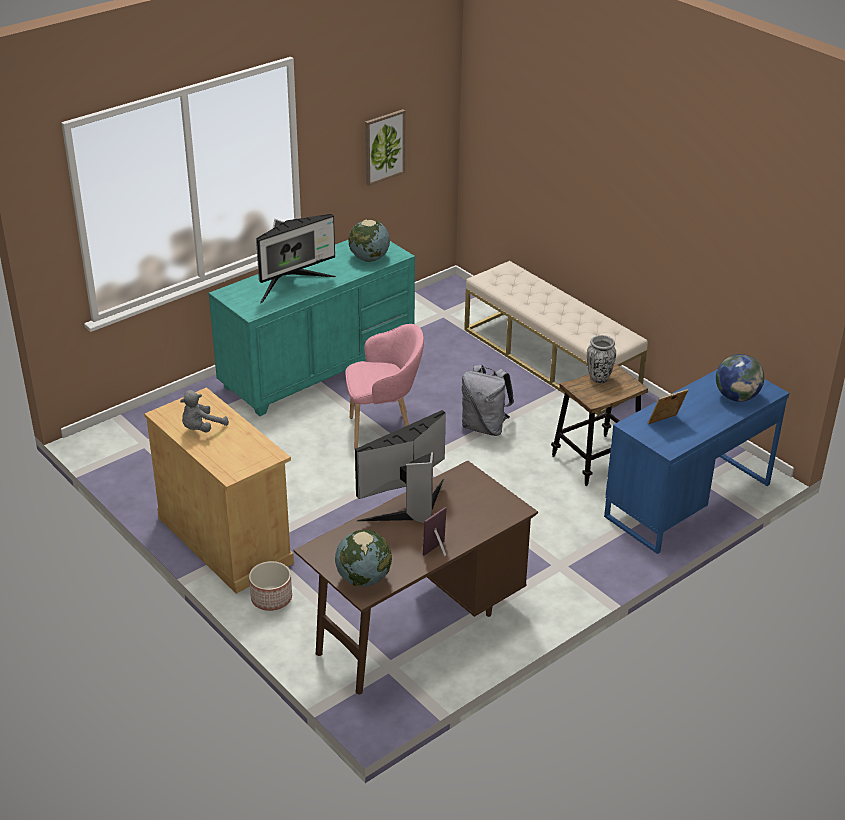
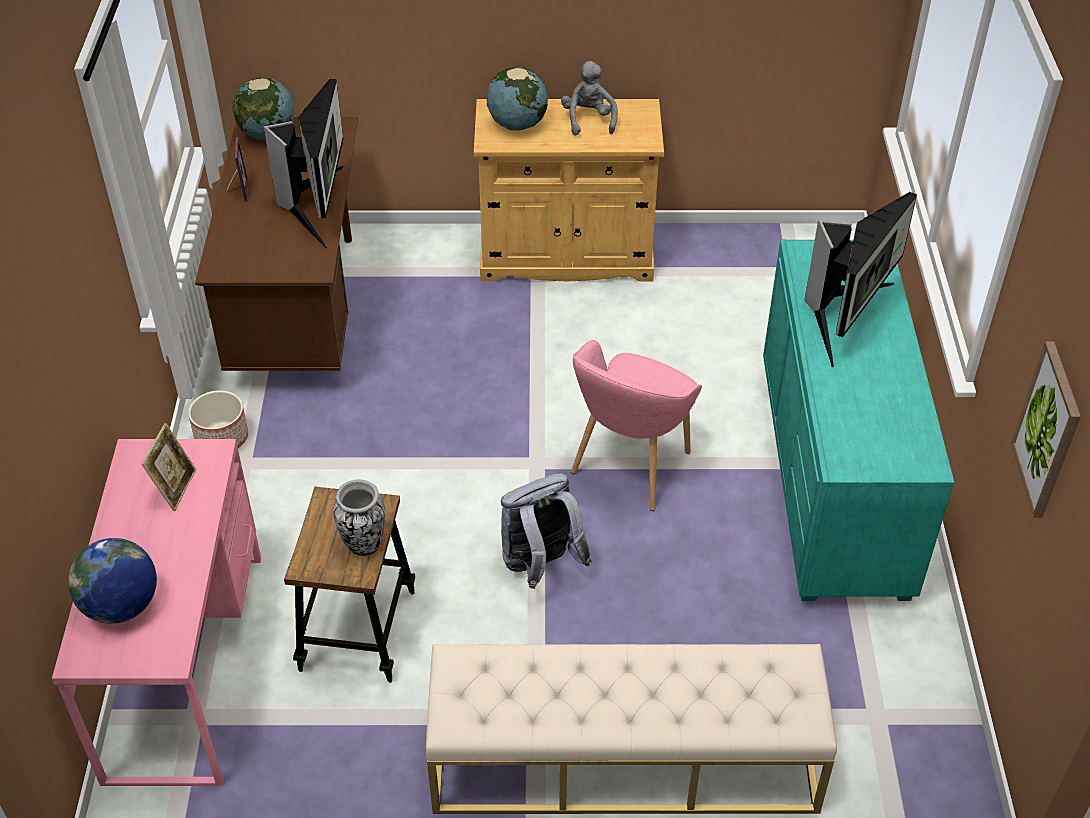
camera: 130 degrees right, 10 degrees up
(271, 599) = (449, 246): planter -> planter (221, 437)
(292, 284) = (845, 316): monitor -> monitor turned 150 degrees counterclockwise
(369, 258) = (857, 427): globe -> globe (517, 124)
(687, 500) = (186, 663): blue desk -> pink desk

